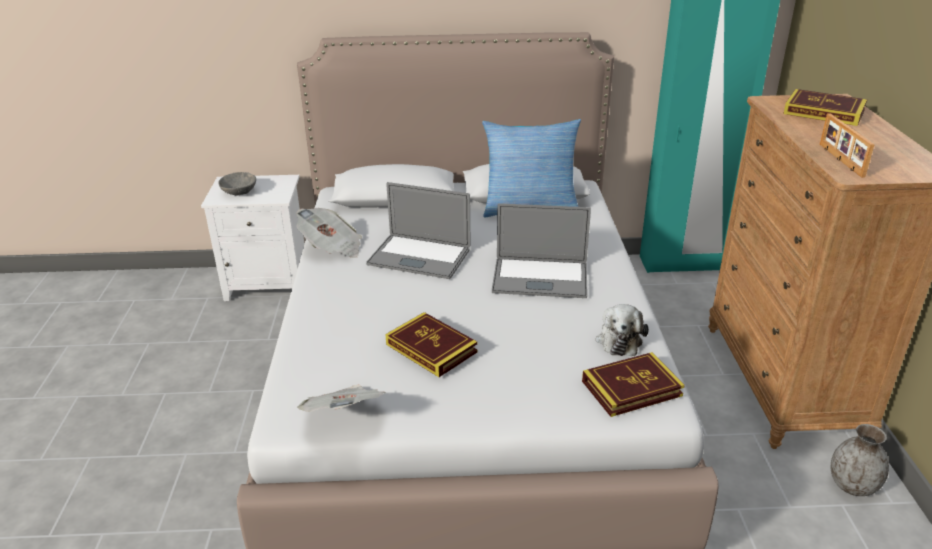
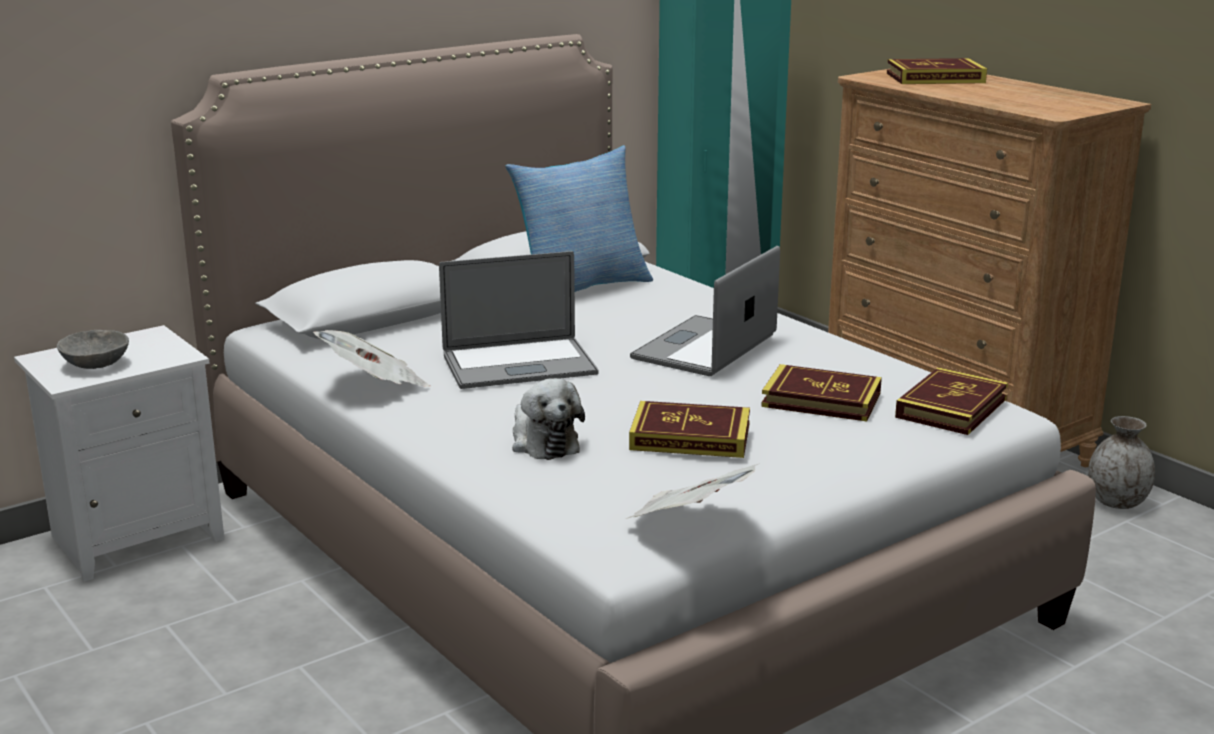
camera: 35 degrees left, 10 degrees down
(540, 278) = (705, 347): laptop -> laptop turned 150 degrees clockwise
(554, 348) = (821, 400): none -> book
(619, 339) = (875, 375): plush toy -> plush toy (543, 442)
(839, 160) = (1024, 106): picture frame -> none

